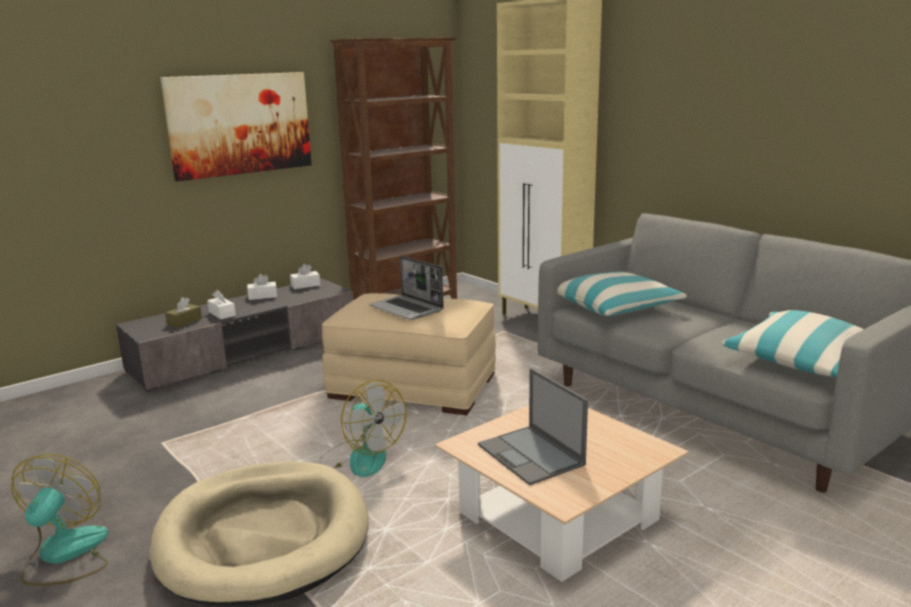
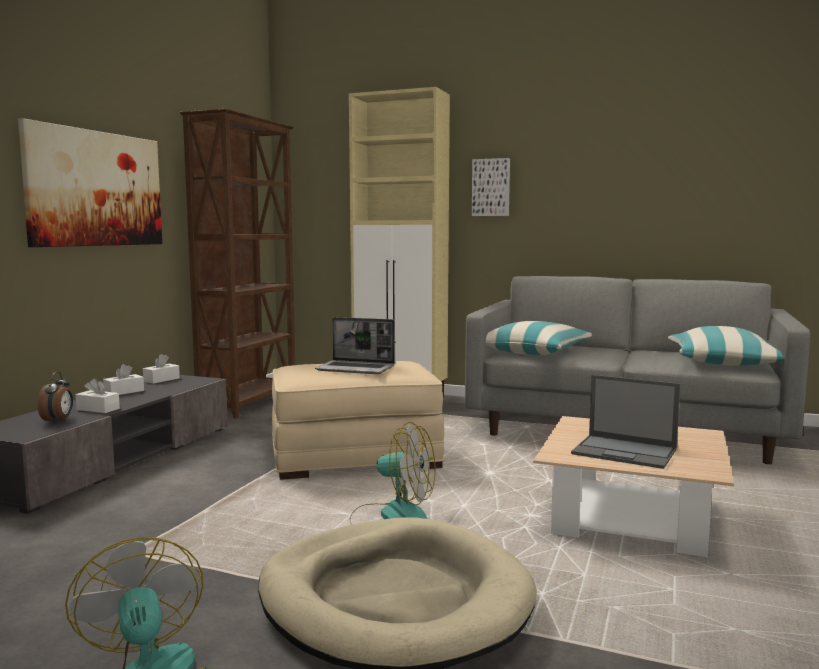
camera: 30 degrees left, 10 degrees down
(184, 322) = (58, 420): brown tissue box -> alarm clock
(641, 105) = (491, 187): none -> picture

